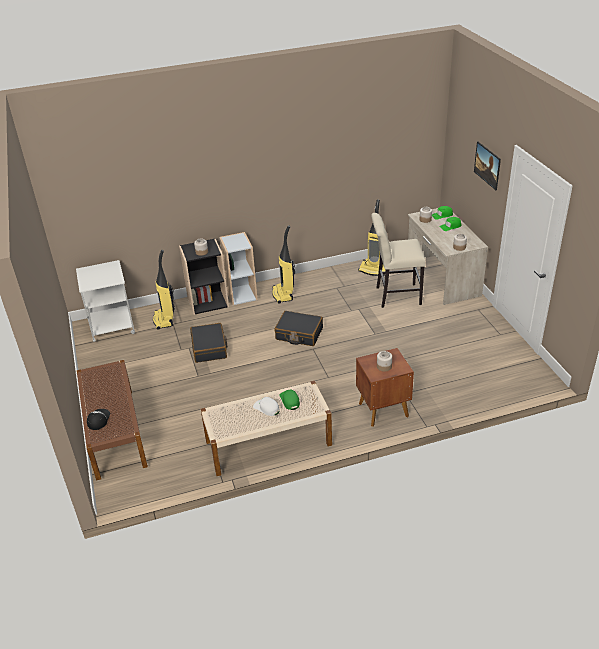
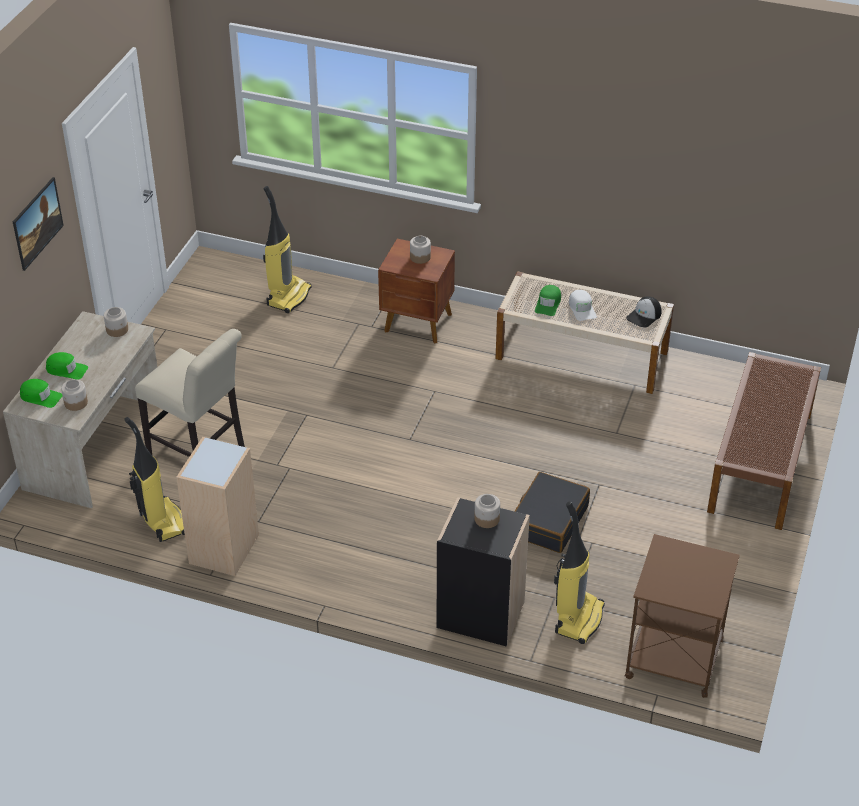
camera: 145 degrees left, 5 degrees up
(98, 419) = (791, 393): cap -> cap (644, 316)
(113, 326) = (672, 657): white cart -> brown cart
(241, 294) = (412, 599): bookcase -> bookcase (223, 549)
(283, 294) = (349, 557): vacuum cleaner -> vacuum cleaner (288, 296)
(299, 334) = (403, 471): black suitcase -> none

